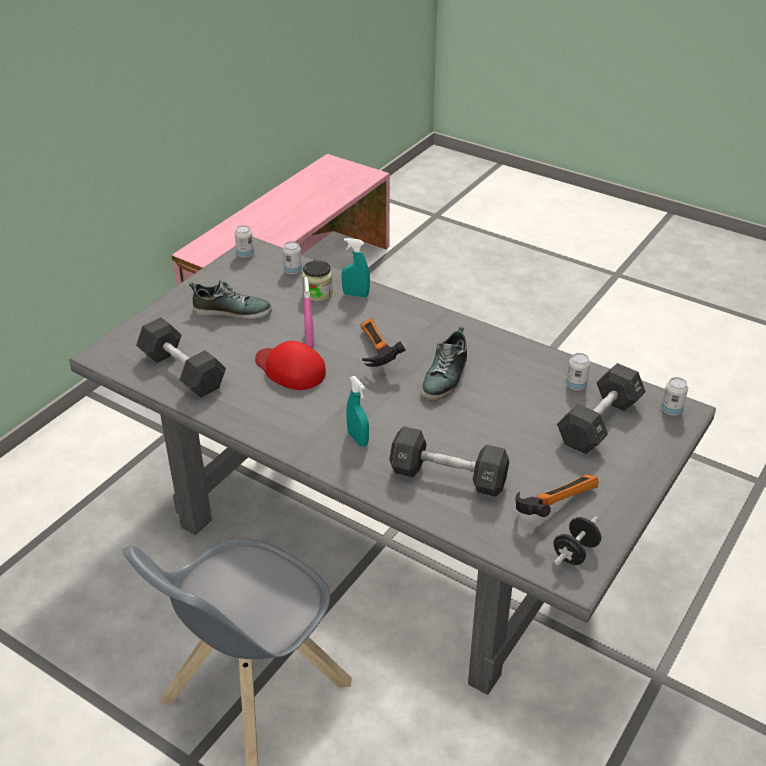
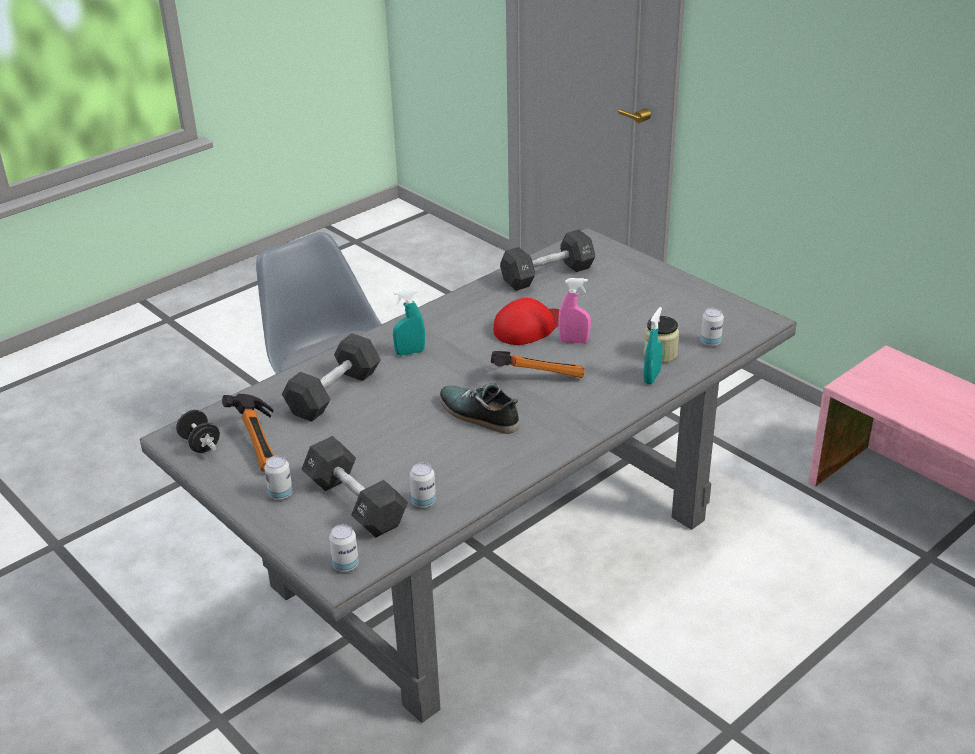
camera: 105 degrees right, 5 degrees down
(232, 310) = (640, 303): shoe -> none
(245, 254) = (751, 316): can -> can (280, 494)

